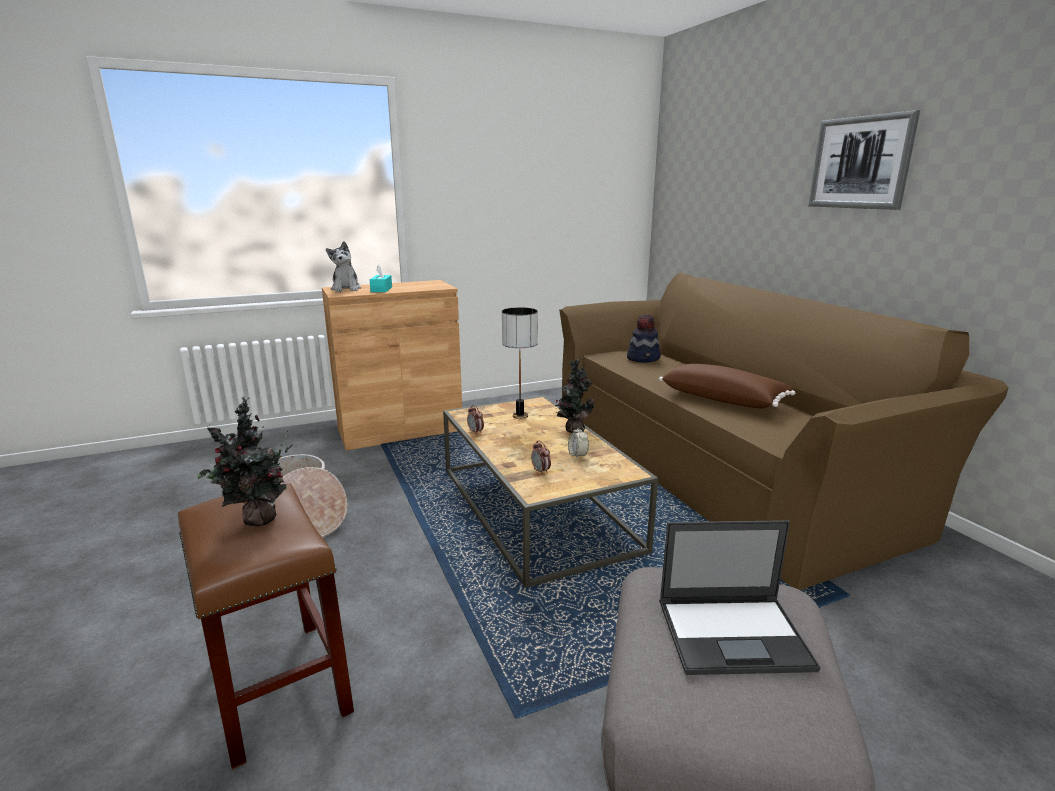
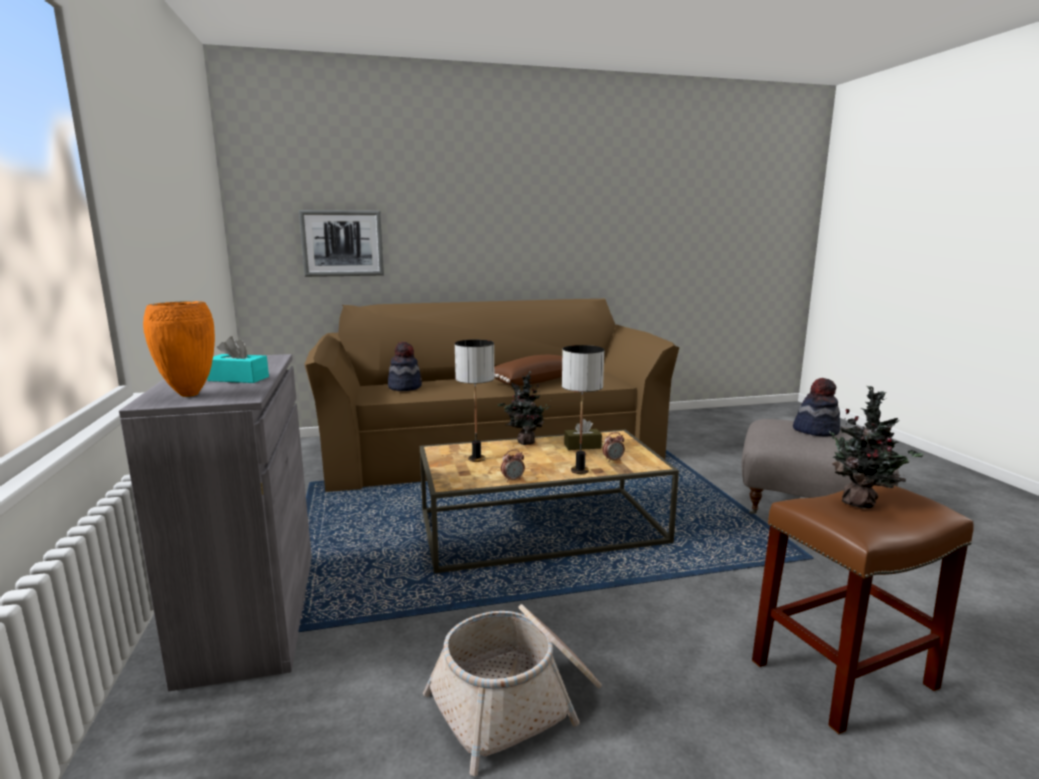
camera: 80 degrees left, 5 degrees down
(346, 289) = (189, 395): plush toy -> orange vase
(400, 430) = (252, 613): brown cabinet -> grey cabinet
(504, 456) = (579, 471): none -> table lamp
(577, 455) = (582, 446): alarm clock -> brown tissue box
(734, 634) = (815, 430): laptop -> hat
(860, 163) = (495, 201): picture -> picture (342, 243)

